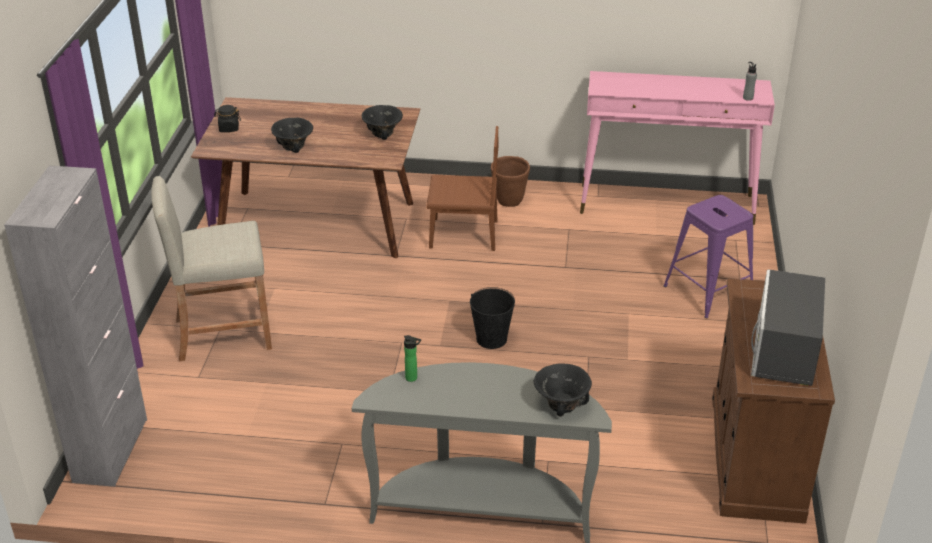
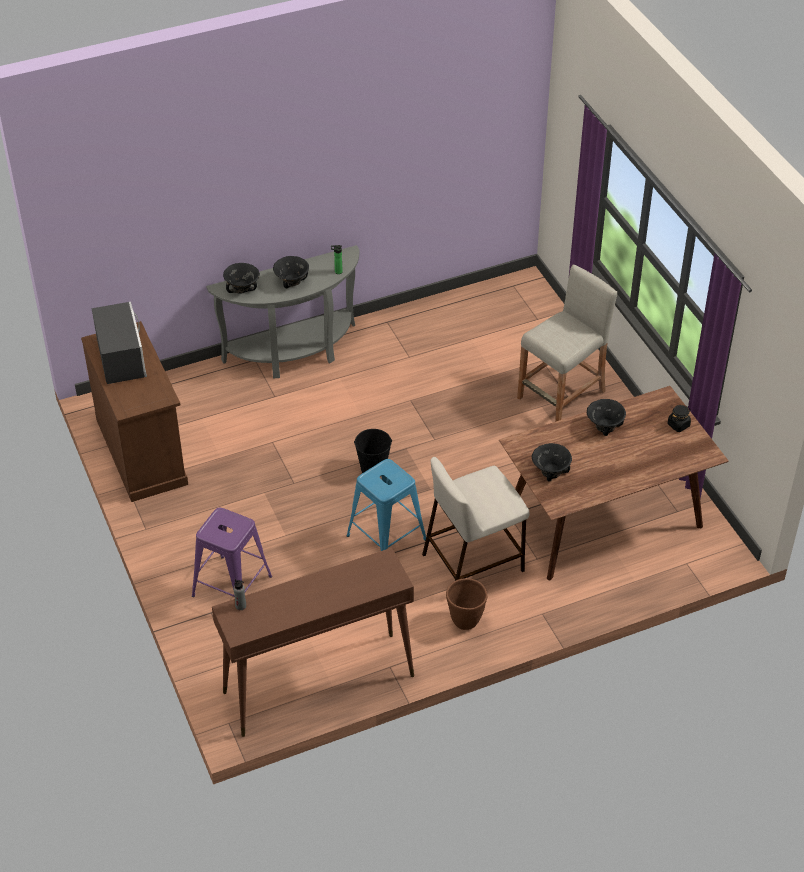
camera: 150 degrees right, 10 degrees up
(111, 450) = (538, 301): grey cabinet -> none
(463, 234) = (474, 562): brown chair -> beige stool
(485, 388) = (291, 281): none -> black bowl
(527, 277) = (387, 537): none -> blue stool
(667, 204) = (318, 684): pink console table -> brown console table

